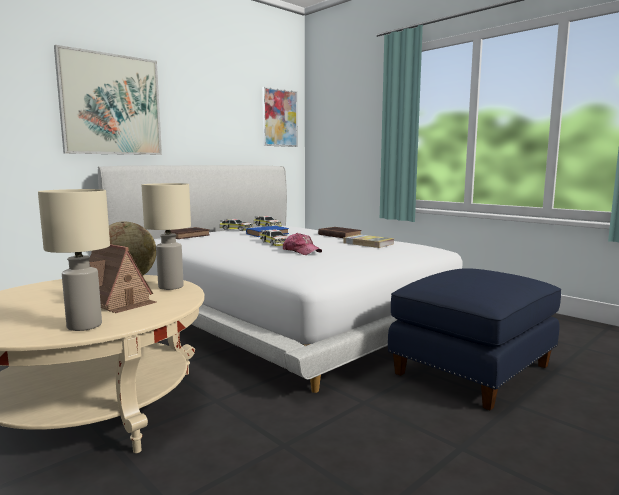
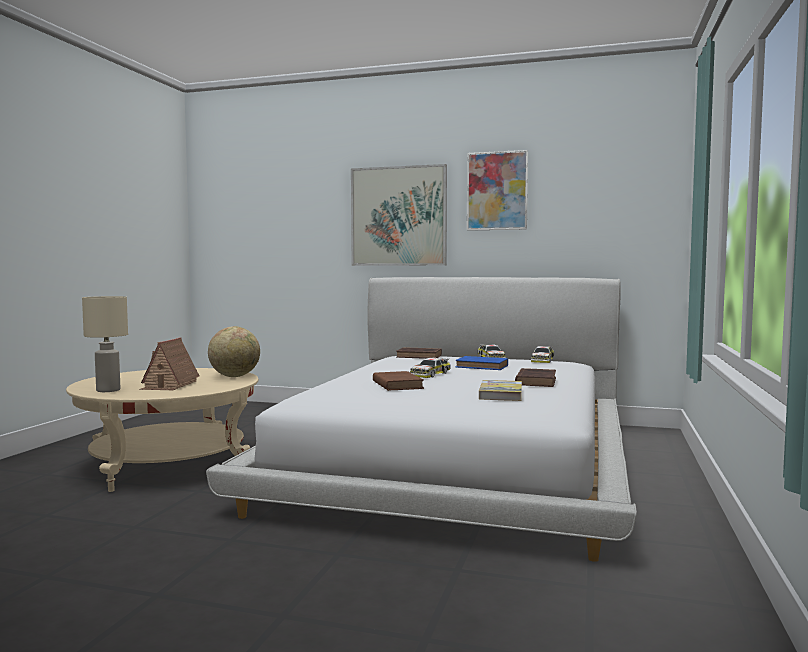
camera: 60 degrees right, 5 degrees down
(170, 287) = (221, 385): beige table lamp -> none
(279, 118) = (633, 209): picture -> picture (497, 191)
(301, 251) = (397, 384): cap -> brown book
(471, 369) = (373, 580): blue ottoman -> none

